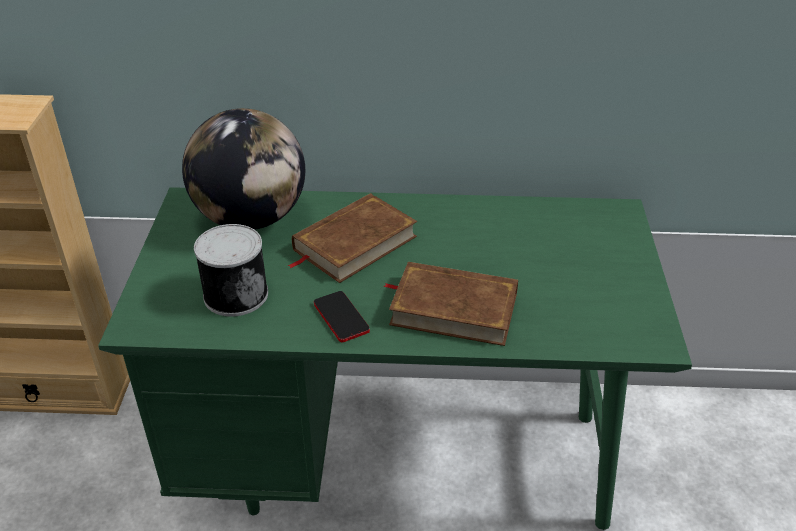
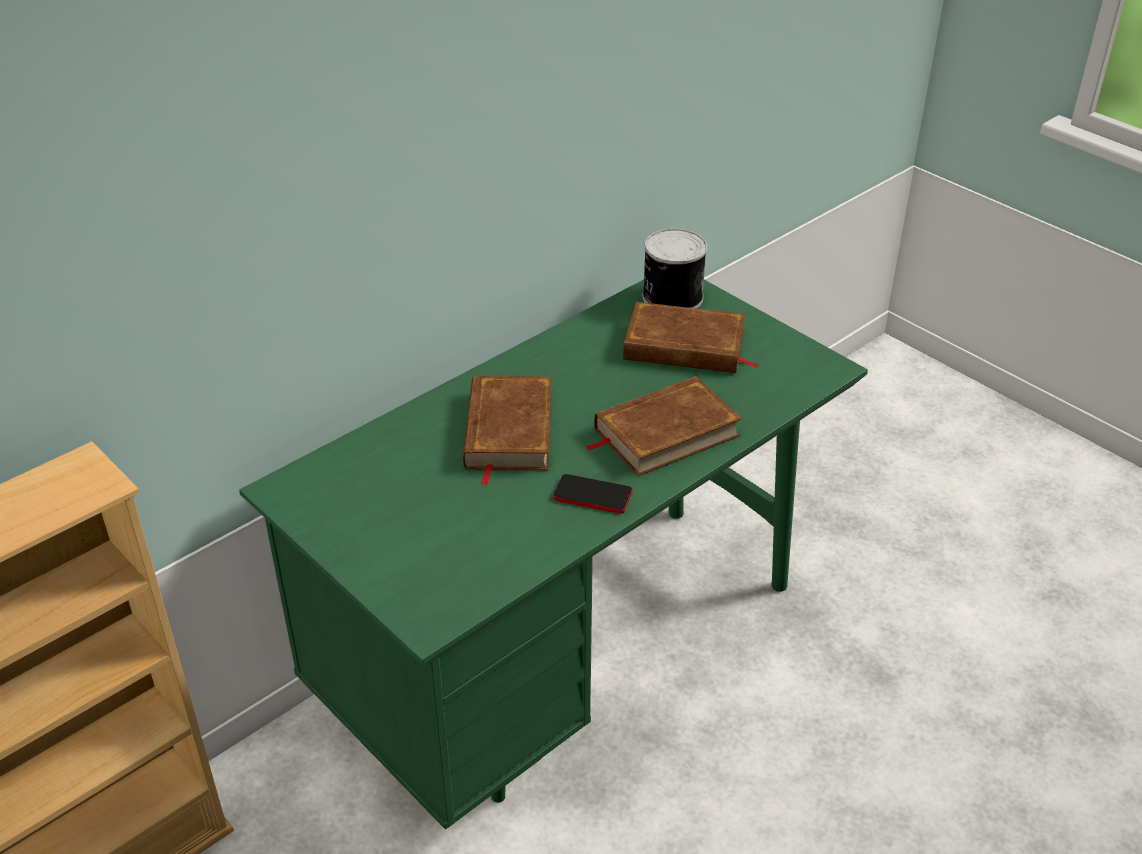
camera: 45 degrees left, 0 degrees up
(235, 293) = (473, 536): can -> can (671, 297)
(251, 218) = (378, 467): globe -> none
(559, 259) = (684, 346): none -> brown book

